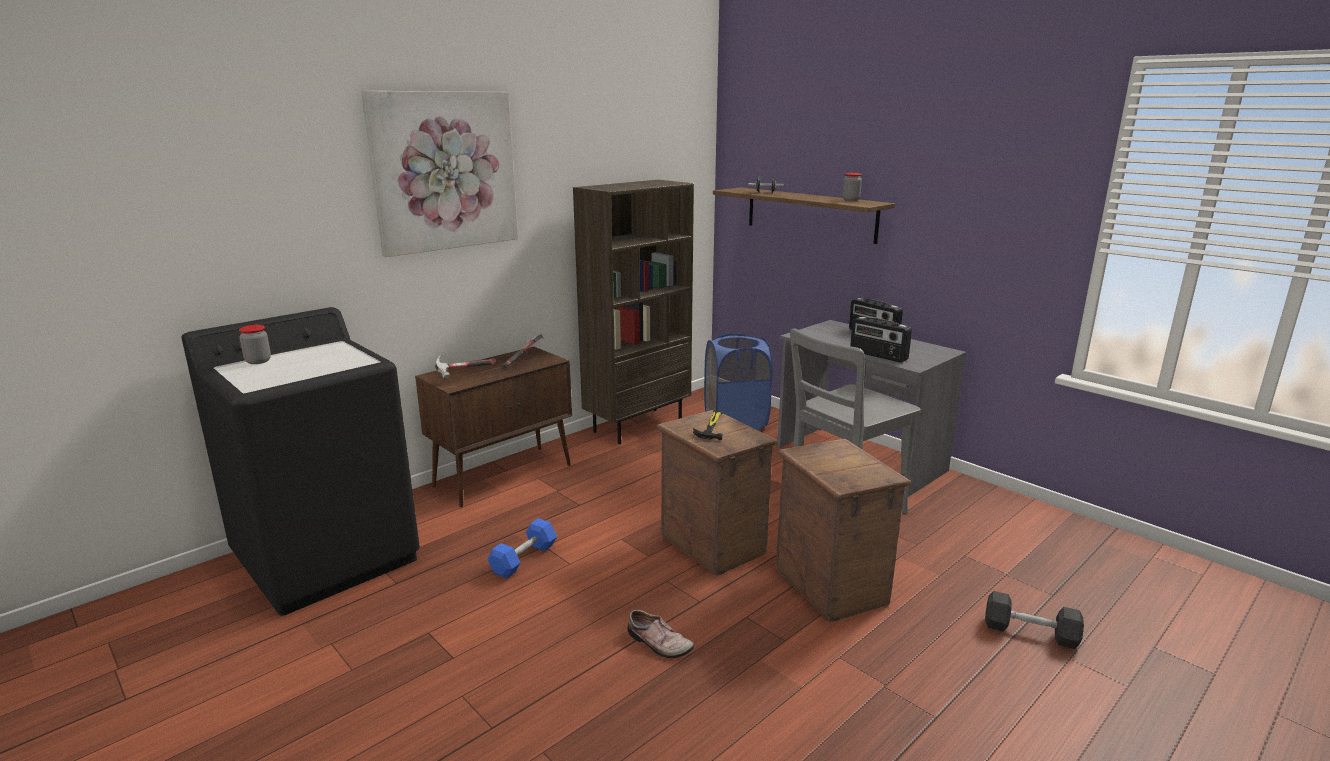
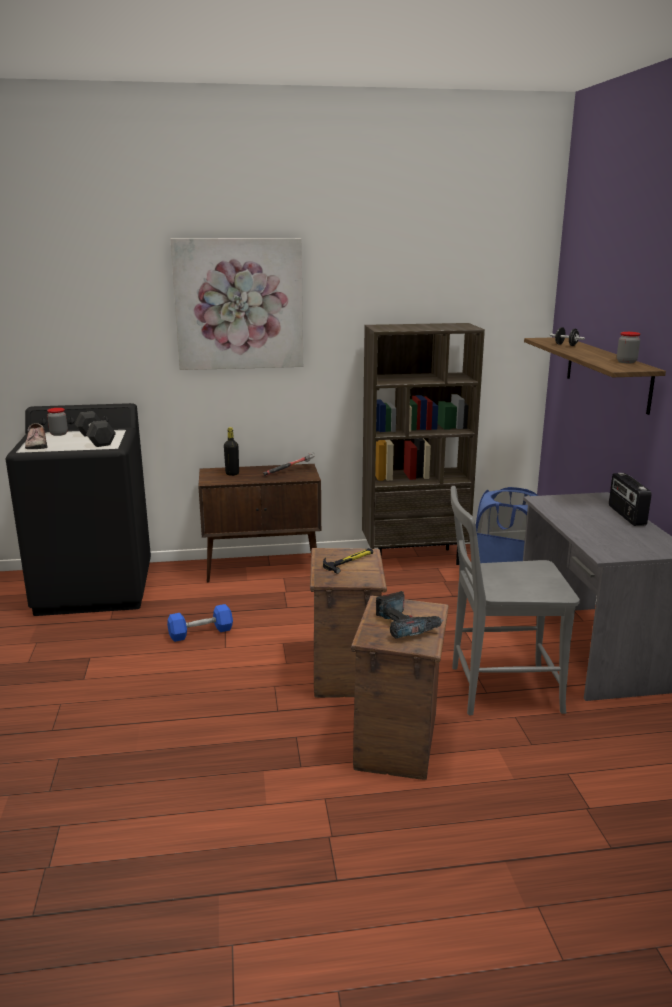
camera: 35 degrees right, 0 degrees up
(465, 373) = (232, 474): hammer -> black bottle
(658, 644) = (210, 726): shoe -> shoe (36, 445)
(847, 464) = (405, 624): none -> power drill
(878, 355) = (585, 537): radio -> none
(1030, 632) = (531, 866): grey dumbbell -> grey dumbbell (95, 439)

